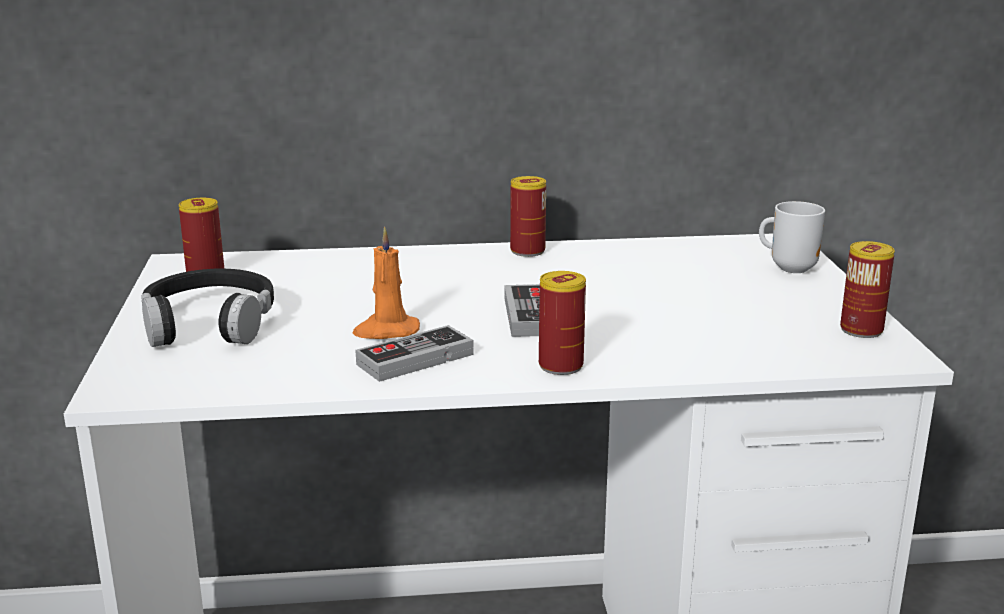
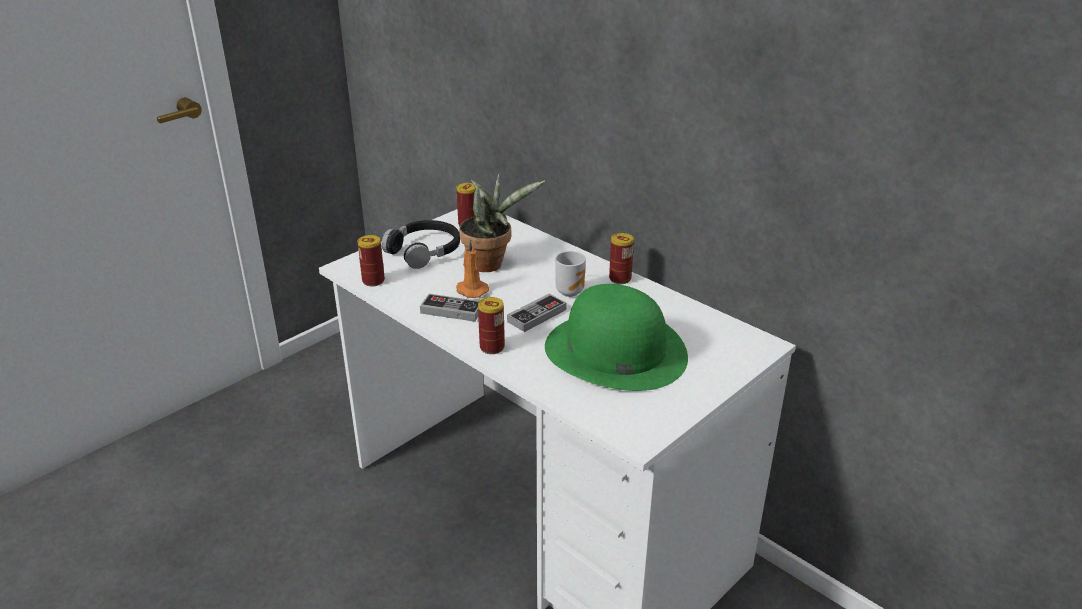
camera: 50 degrees right, 10 degrees up
(342, 297) = (491, 263): none -> potted plant
(685, 305) = (614, 351): none -> green hat
(790, 267) = (723, 362): mug -> mug (570, 291)
(861, 330) = (659, 416): can -> can (373, 281)

